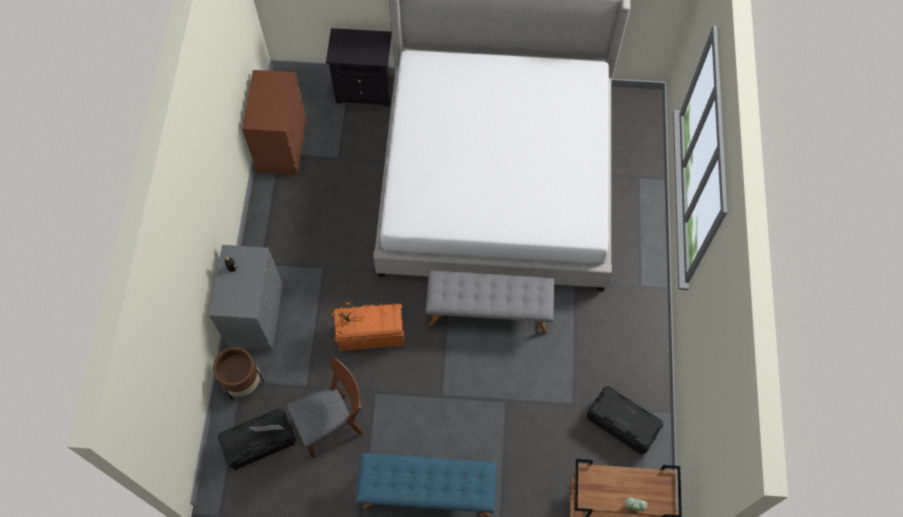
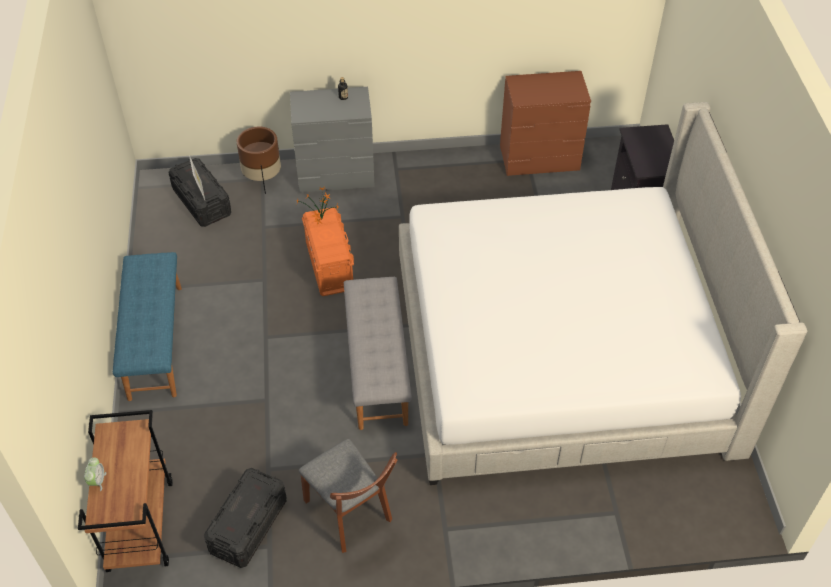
camera: 80 degrees right, 15 degrees down
(333, 423) = (226, 253): brown chair -> brown chair (351, 515)

